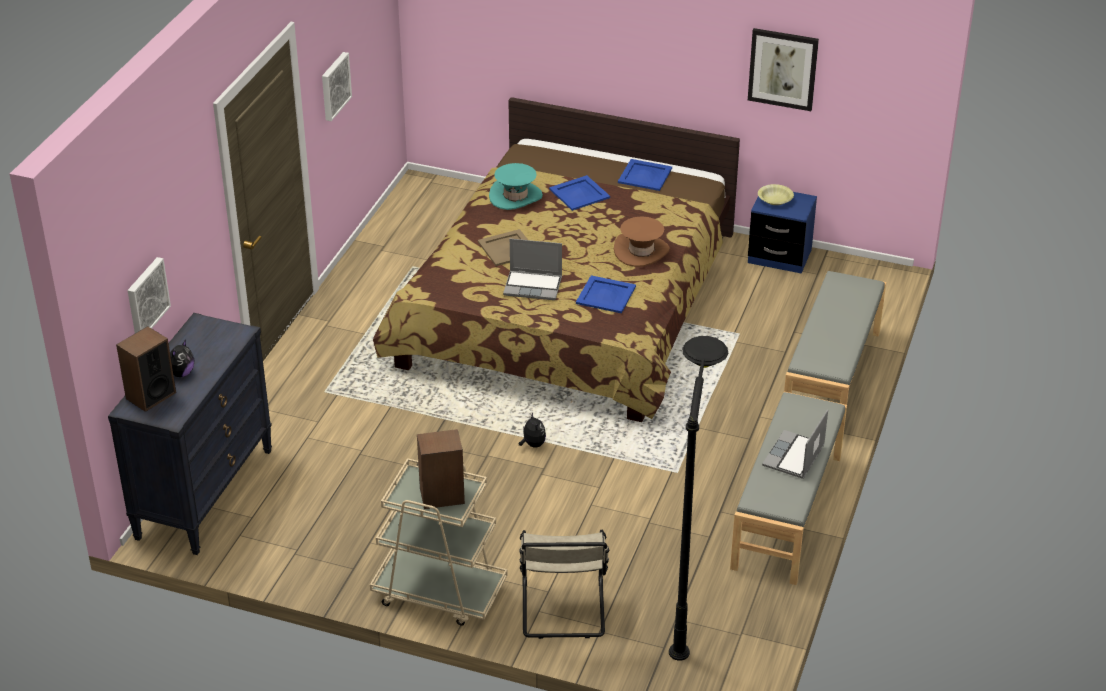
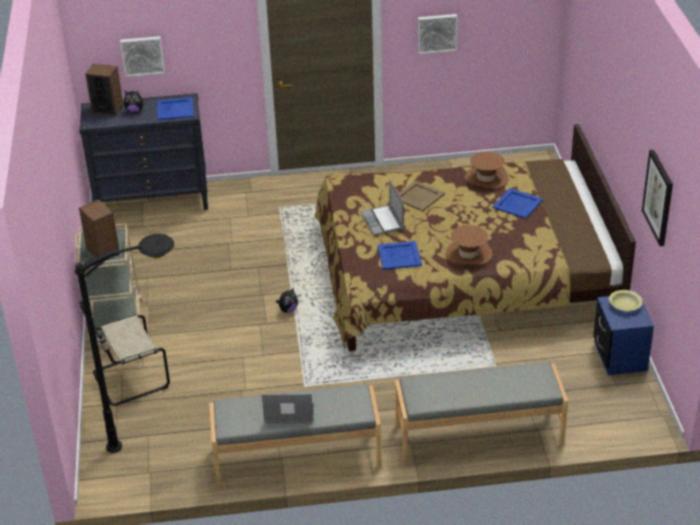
camera: 65 degrees right, 0 degrees up
(515, 196) = (486, 179): turquoise hat -> brown hat
(645, 175) = (576, 227): blue tray -> blue tray (175, 109)

